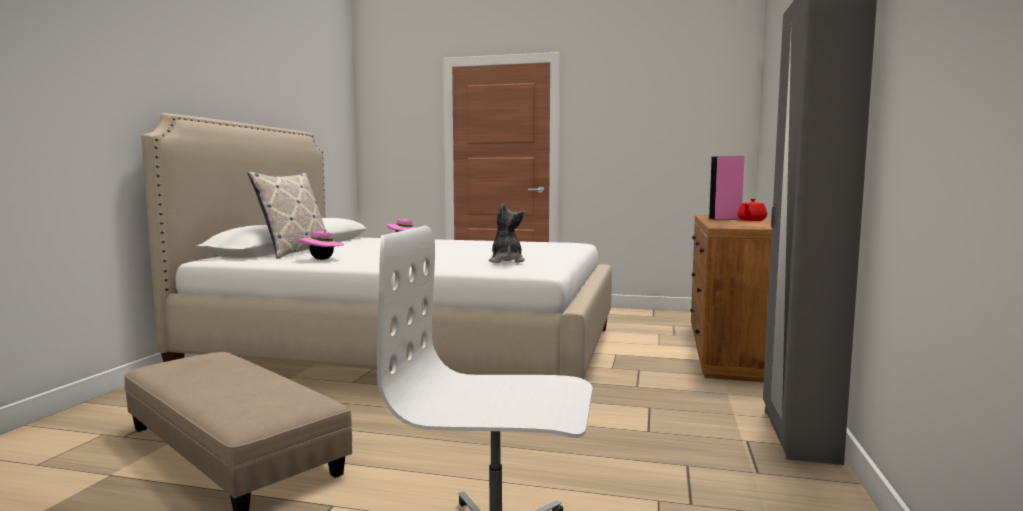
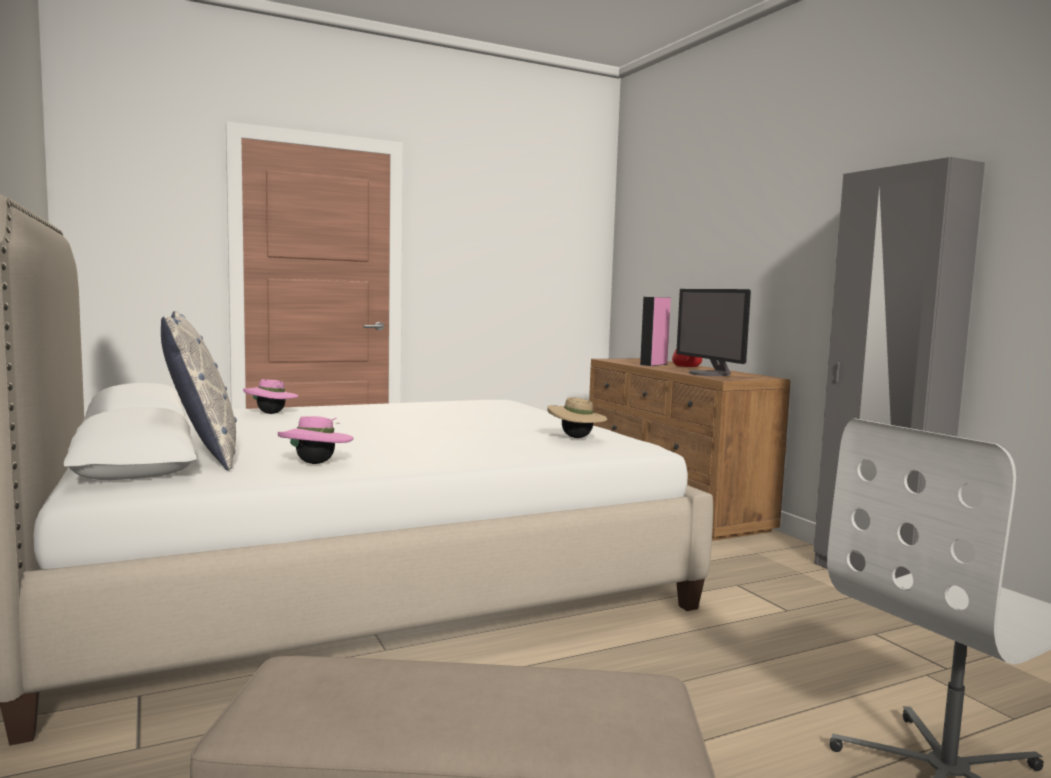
camera: 40 degrees left, 0 degrees up
(506, 261) = (576, 438): plush toy -> beige hat
(731, 224) = (709, 374): none -> monitor

